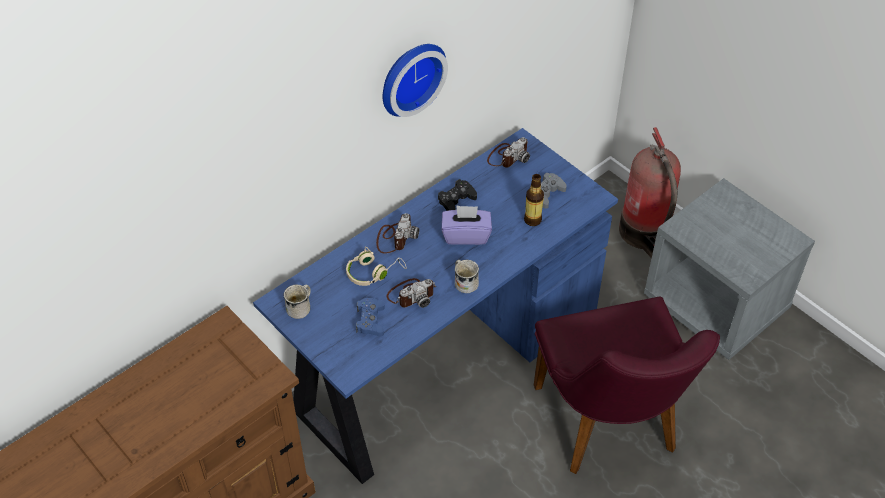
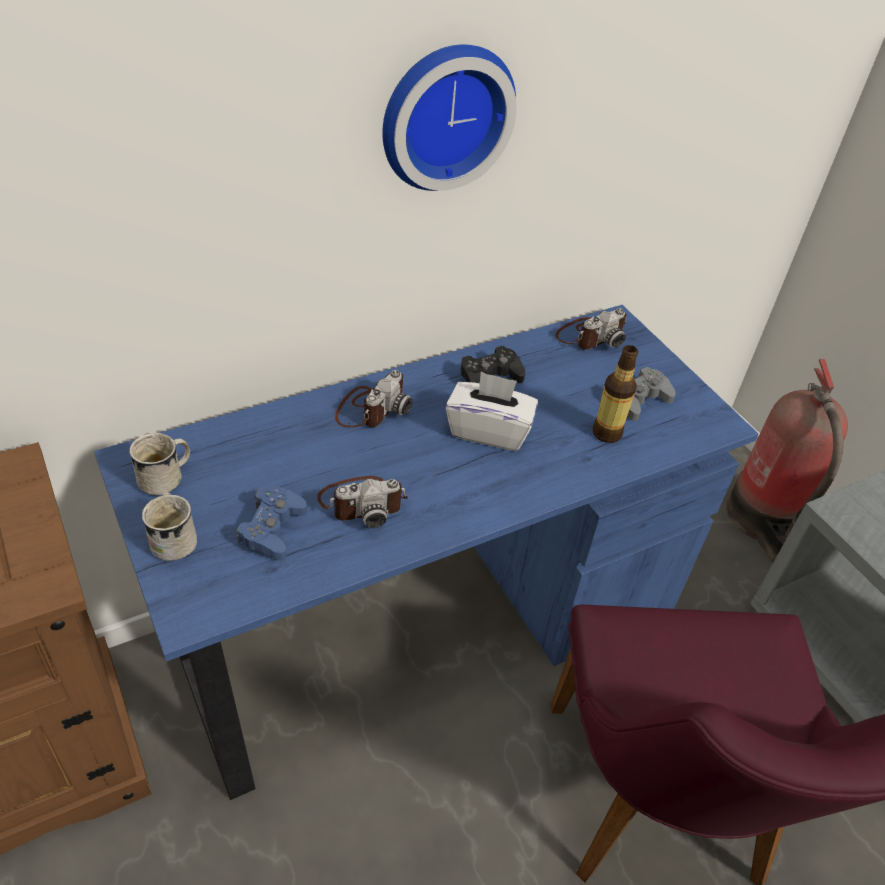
camera: 10 degrees right, 5 degrees down
(373, 272) = (313, 451): beige headphones -> none
(464, 282) = (461, 503): white mug -> white mug (174, 538)
(466, 235) = (488, 430): purple tissue box -> white tissue box

